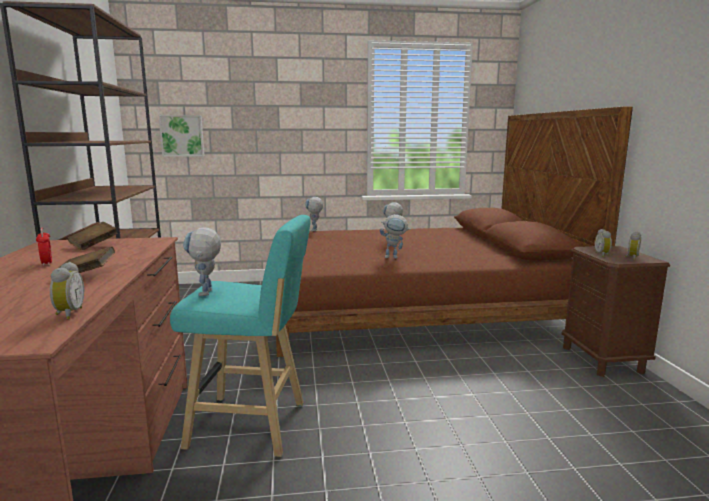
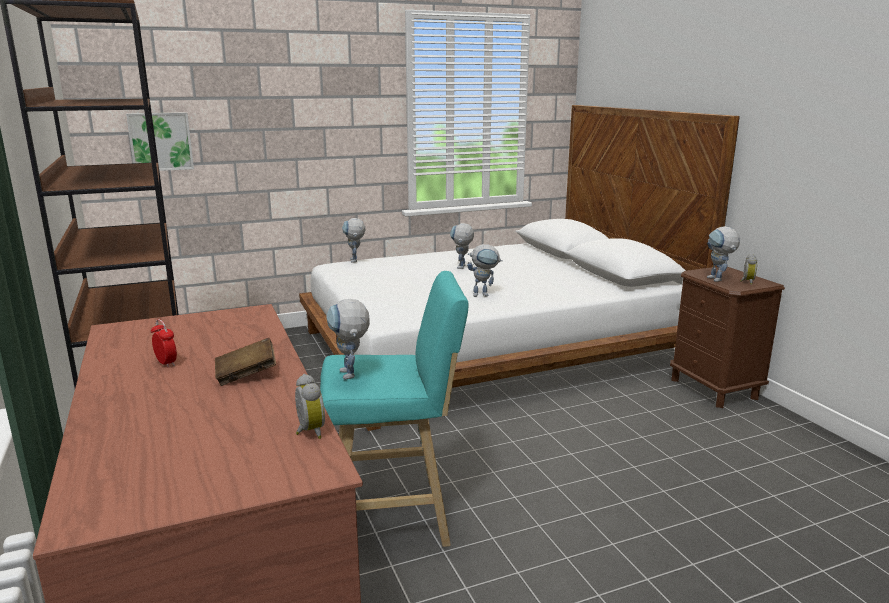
camera: 15 degrees left, 5 degrees up
(94, 245) = (183, 328): brown book -> none
(414, 308) = (490, 348): brown bed -> white bed
(602, 255) = (718, 280): alarm clock -> toy robot

